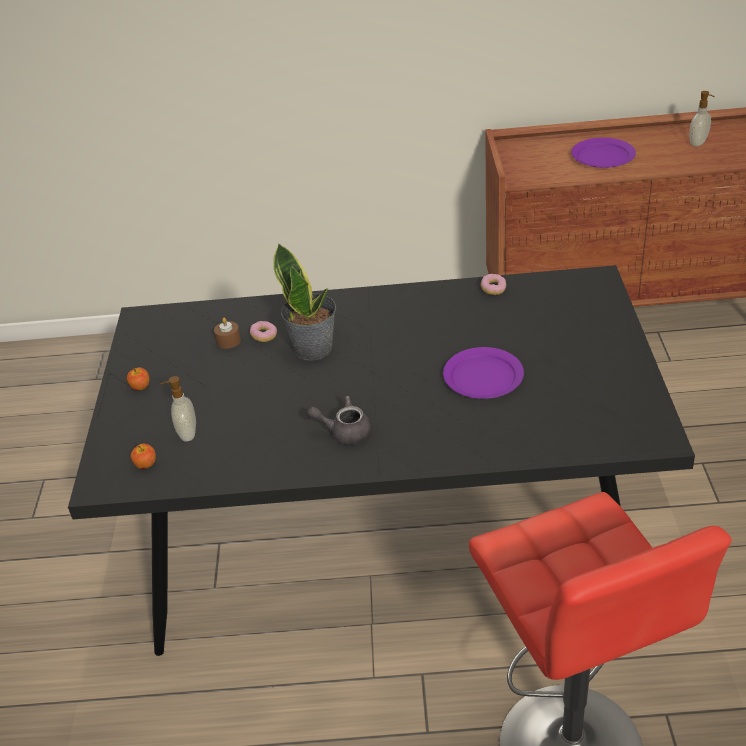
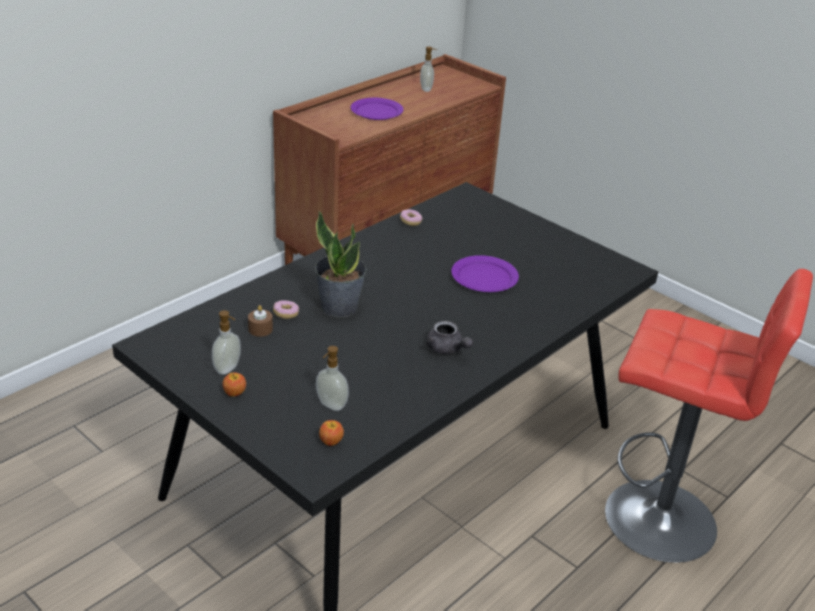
camera: 50 degrees left, 5 degrees down
(162, 364) = (228, 368): none -> soap dispenser
(344, 432) = (447, 349): grey teapot -> grey teapot turned 90 degrees counterclockwise

